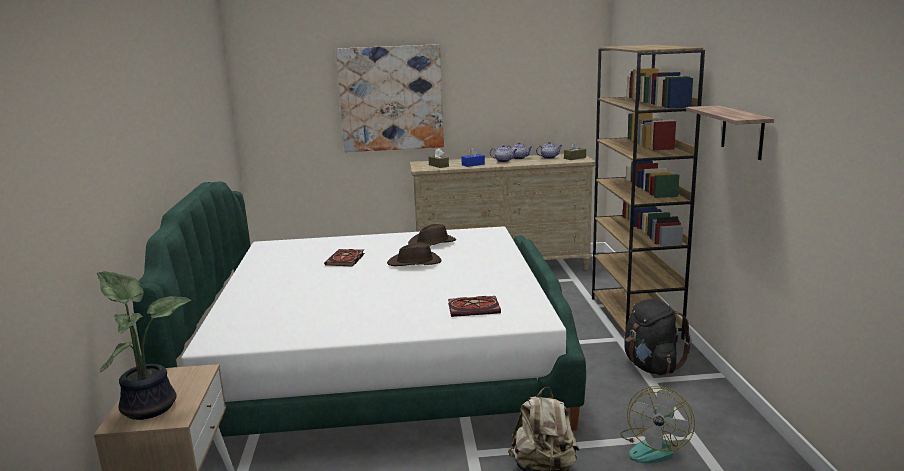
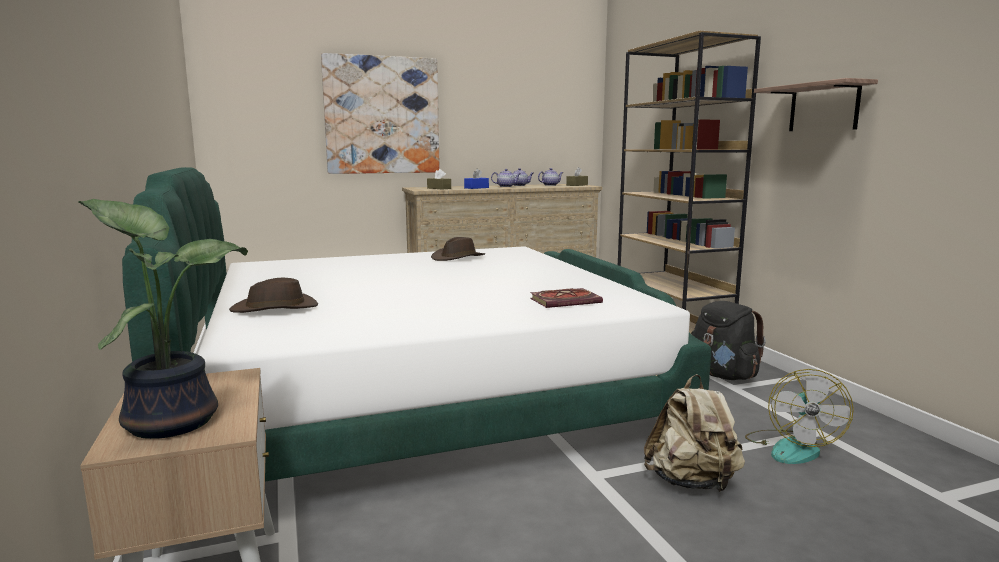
camera: 15 degrees left, 5 degrees down
(346, 260) = (365, 272): book -> none
(414, 263) = (453, 271): brown hat -> brown hat (275, 309)

